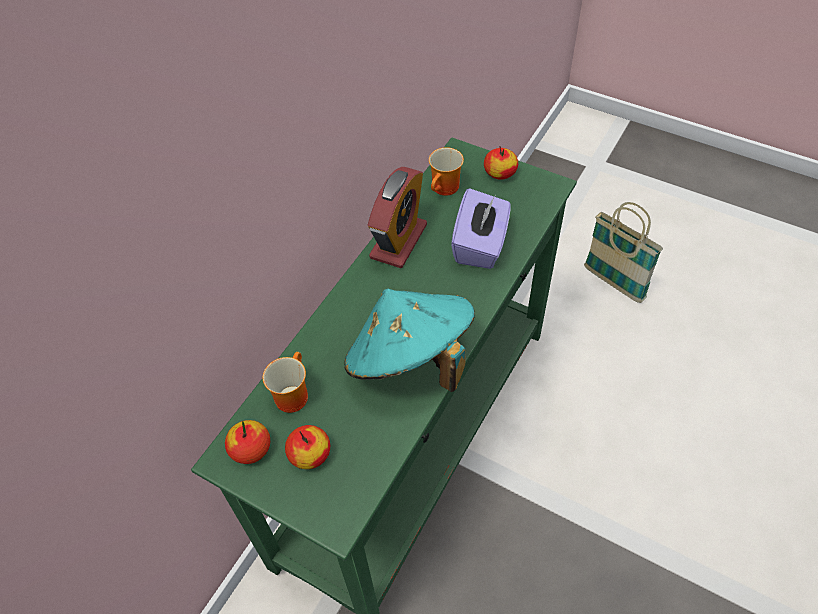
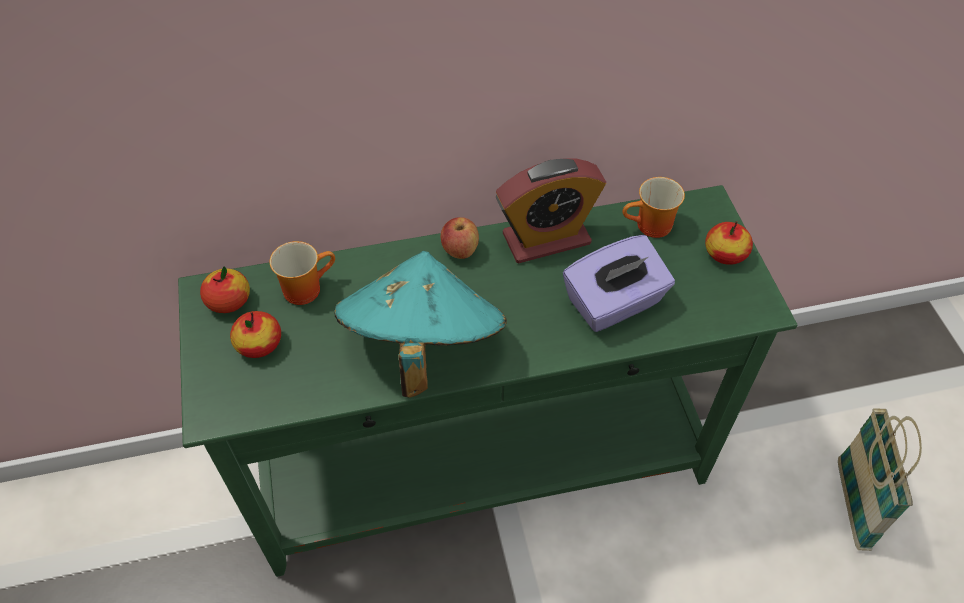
camera: 45 degrees right, 0 degrees up
(358, 289) = (460, 251): none -> apple

